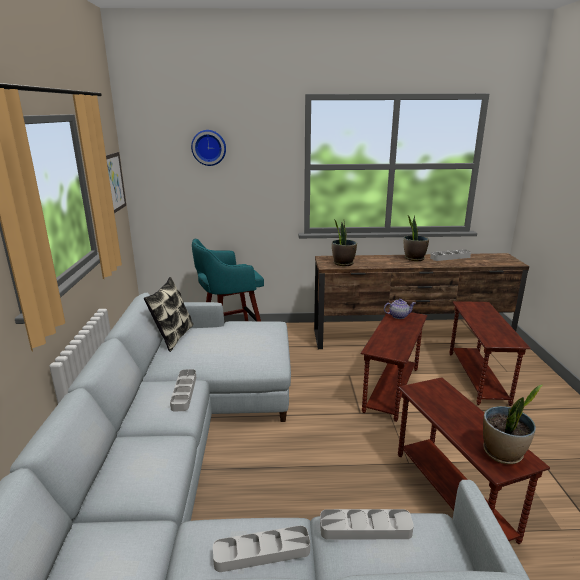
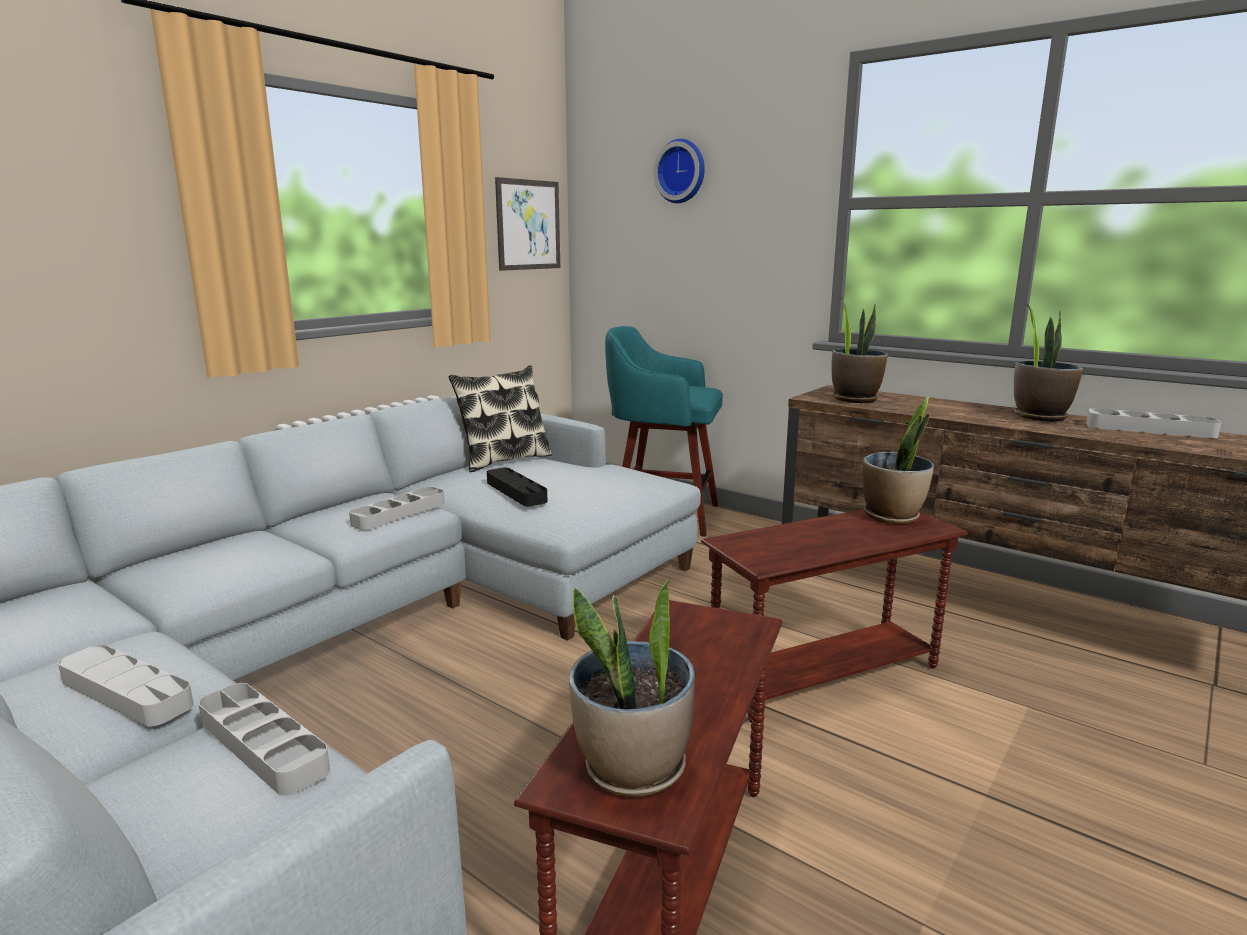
camera: 40 degrees right, 5 degrees down
(221, 355) = (516, 491): none -> black tray
(398, 316) = (892, 516): teapot -> potted plant
(477, 378) = (1081, 739): brown side table -> none

